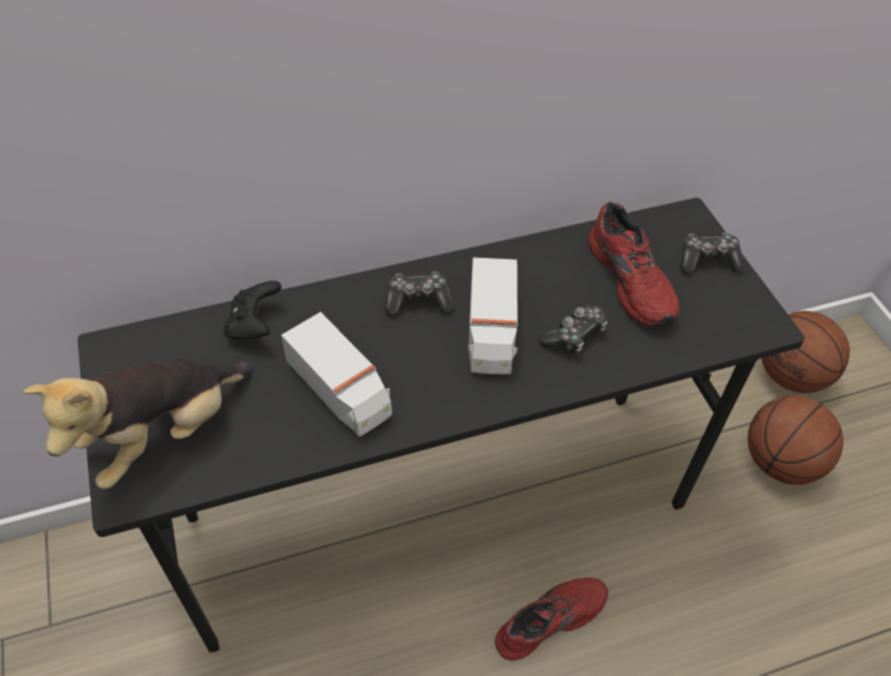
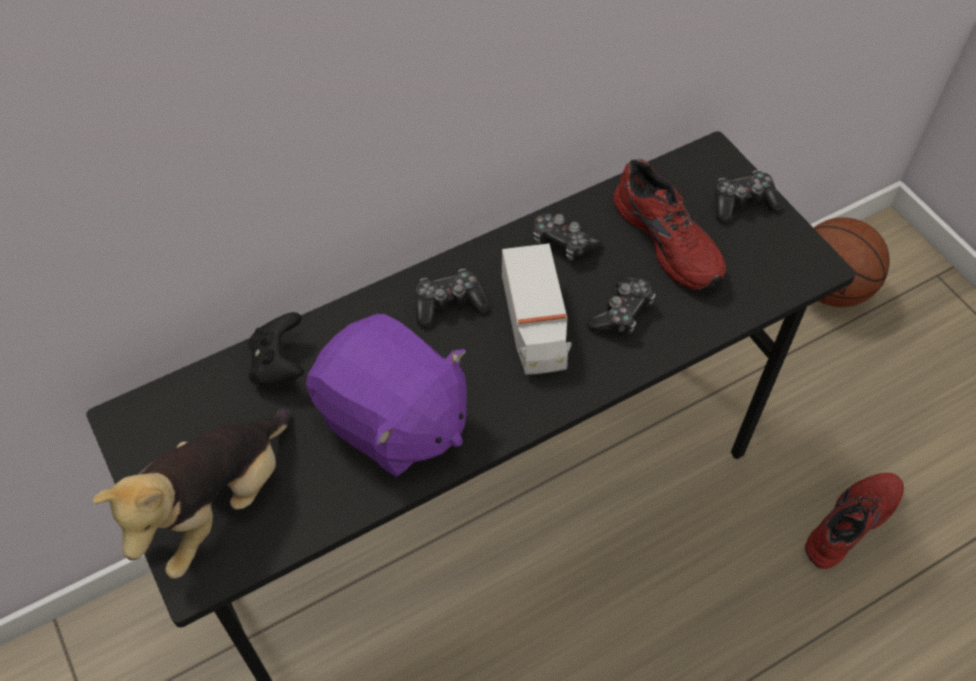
camera: 10 degrees left, 5 degrees up
(340, 391) = (392, 421): toy truck -> purple plush toy
(533, 267) = (562, 242): none -> game controller
(548, 618) = (627, 601): red shoe -> red shoe (848, 521)
(780, 463) = (834, 387): basketball -> none

